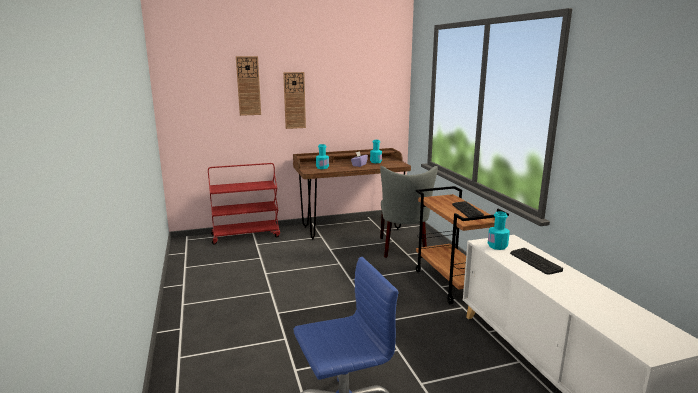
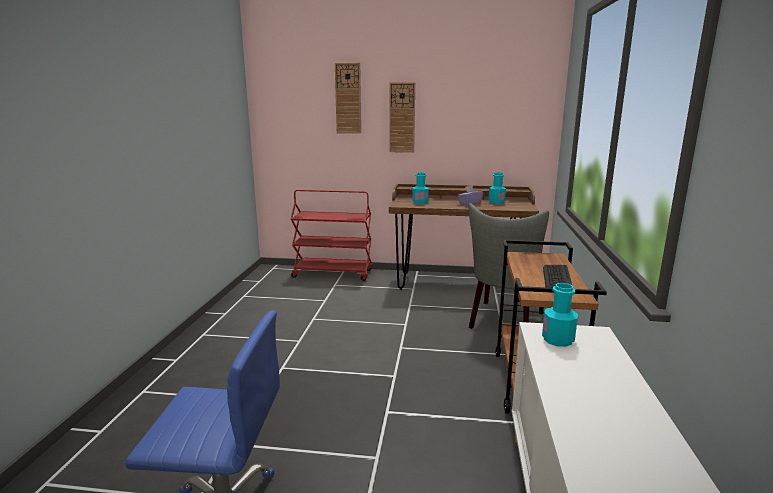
camera: 25 degrees right, 0 degrees up
(534, 261) = (597, 378): keyboard -> none

